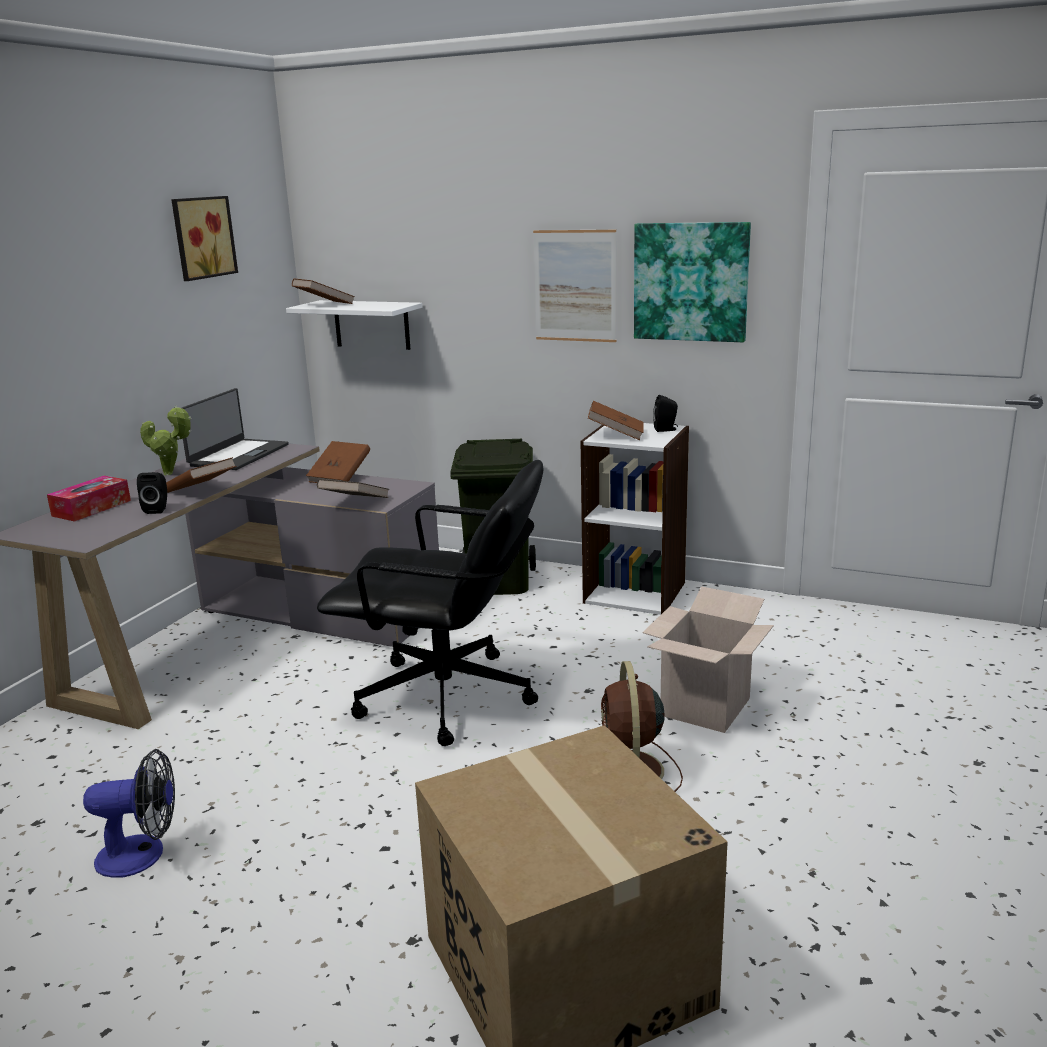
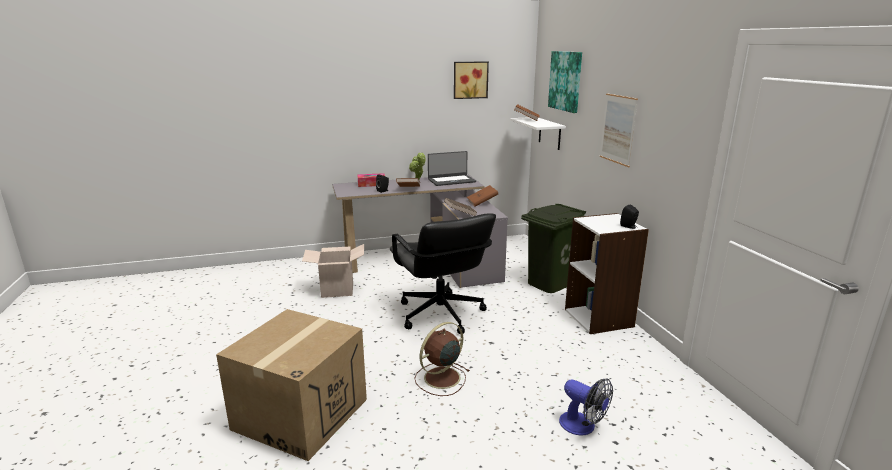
camera: 50 degrees right, 0 degrees up
(142, 854) = (290, 307): fan -> fan (583, 426)
(616, 435) = (597, 220): brown book -> none
(691, 282) = (665, 138): picture -> picture (566, 81)
(705, 707) = (520, 378): cardboard box -> cardboard box (337, 290)

